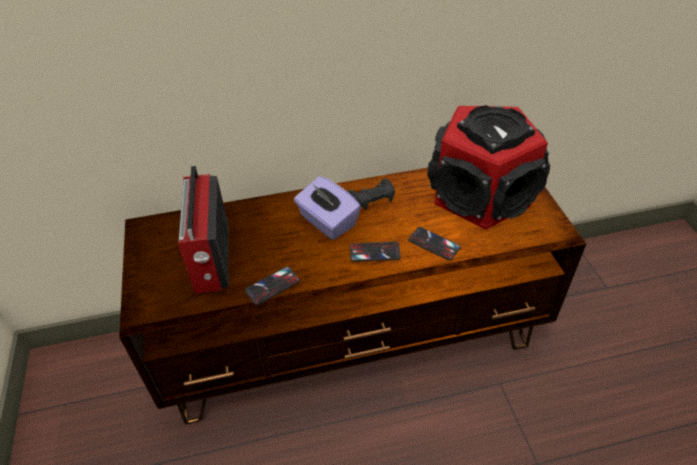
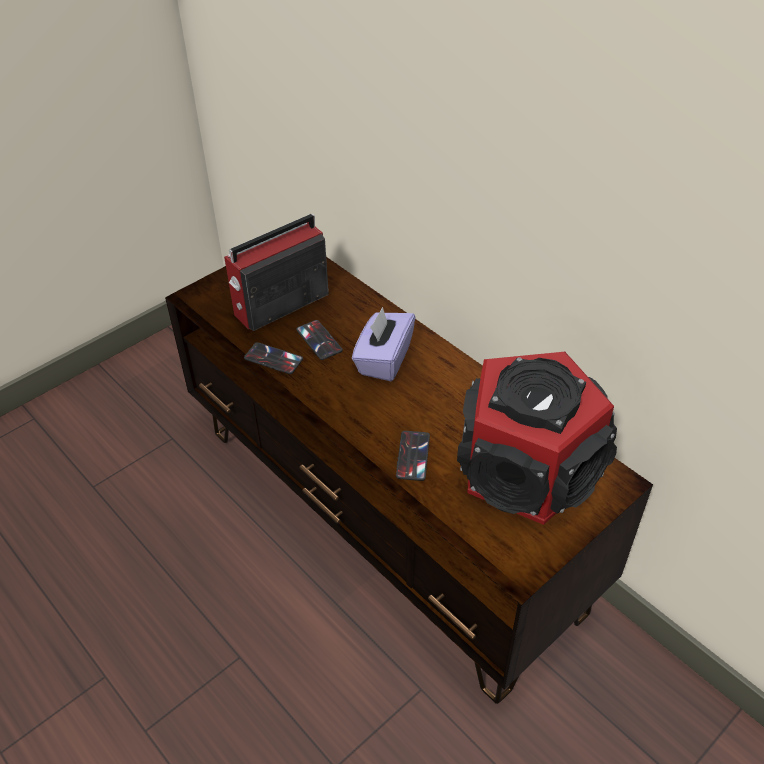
camera: 60 degrees right, 0 degrees up
(371, 199) = (444, 379): black game controller -> none
(375, 252) = (366, 412): phone -> phone (319, 340)

